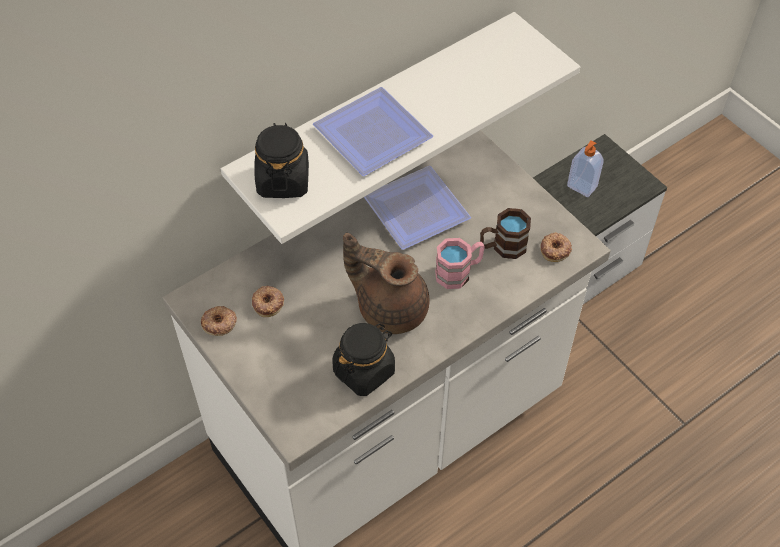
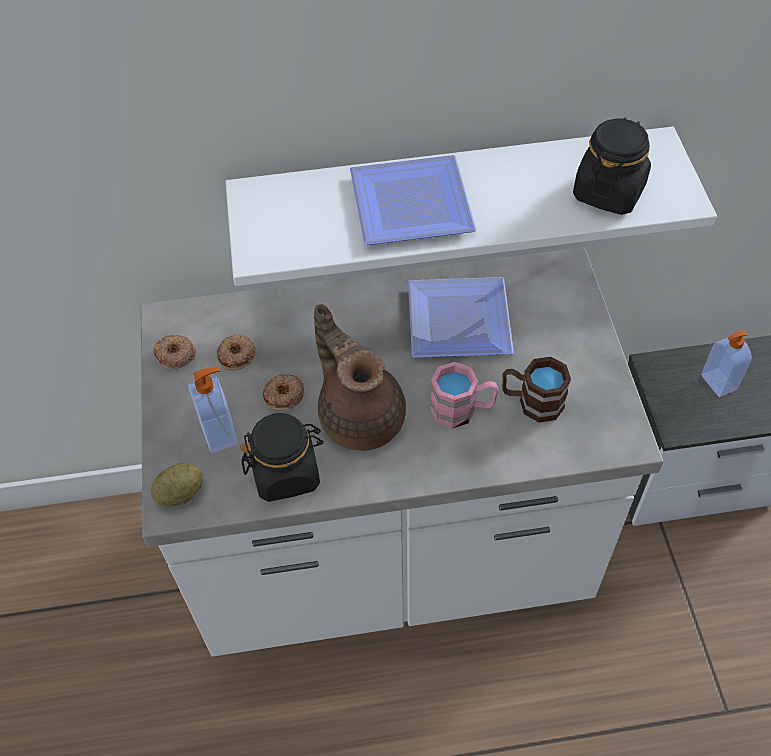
camera: 30 degrees right, 0 degrees up
(283, 180) = (279, 217): black jar -> black jar (608, 192)
(296, 365) = (220, 433): none -> soap dispenser
(296, 420) = (180, 494): none -> potato
(555, 249) = (594, 431): donut -> donut (284, 395)

